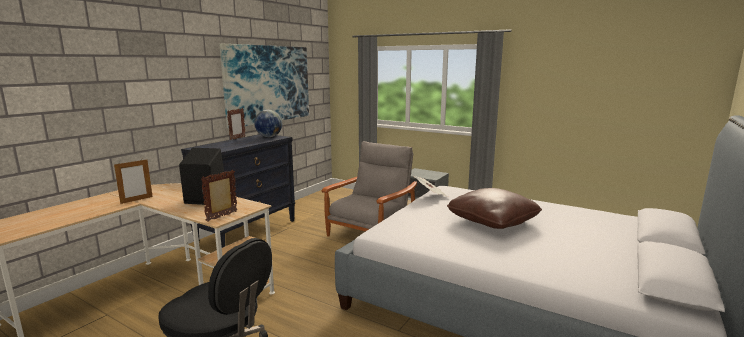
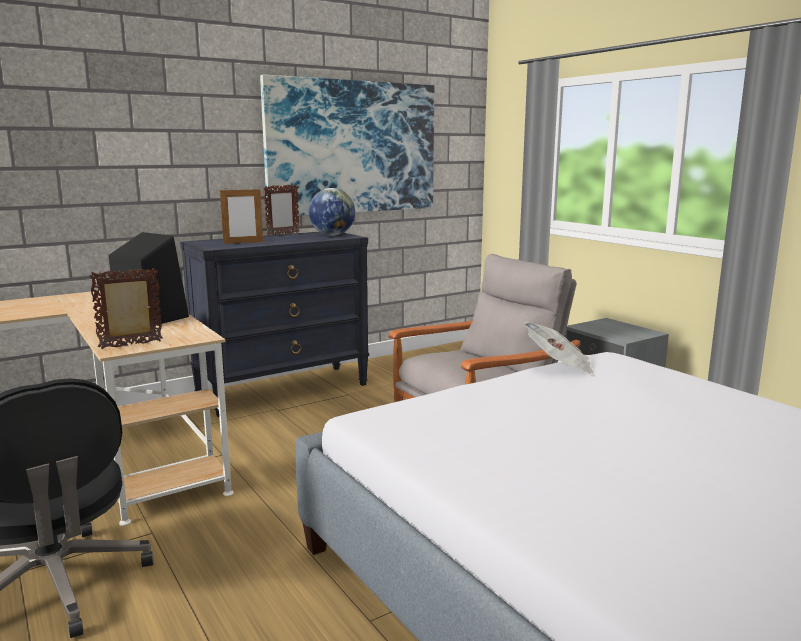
camera: 25 degrees right, 0 degrees up
(136, 200) = (70, 308): picture frame -> picture frame (243, 242)
(492, 221) = (636, 436): brown pillow -> none

